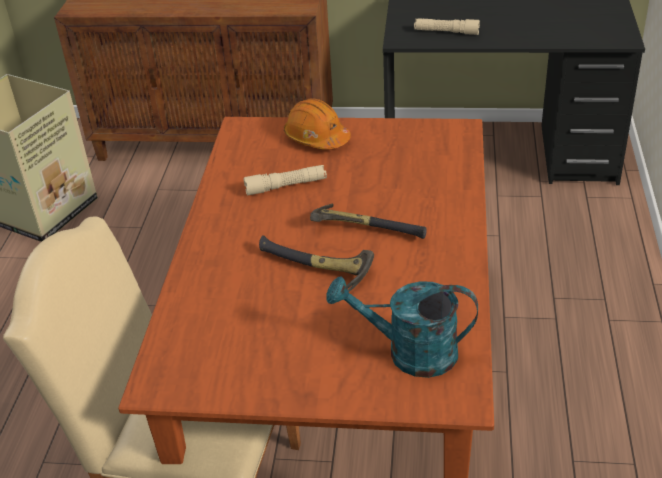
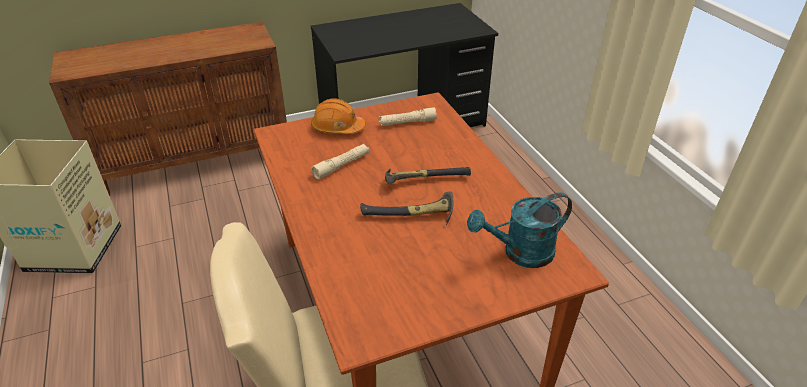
camera: 30 degrees left, 0 degrees up
(446, 32) = (369, 43): beige flashlight -> beige flashlight (407, 123)

